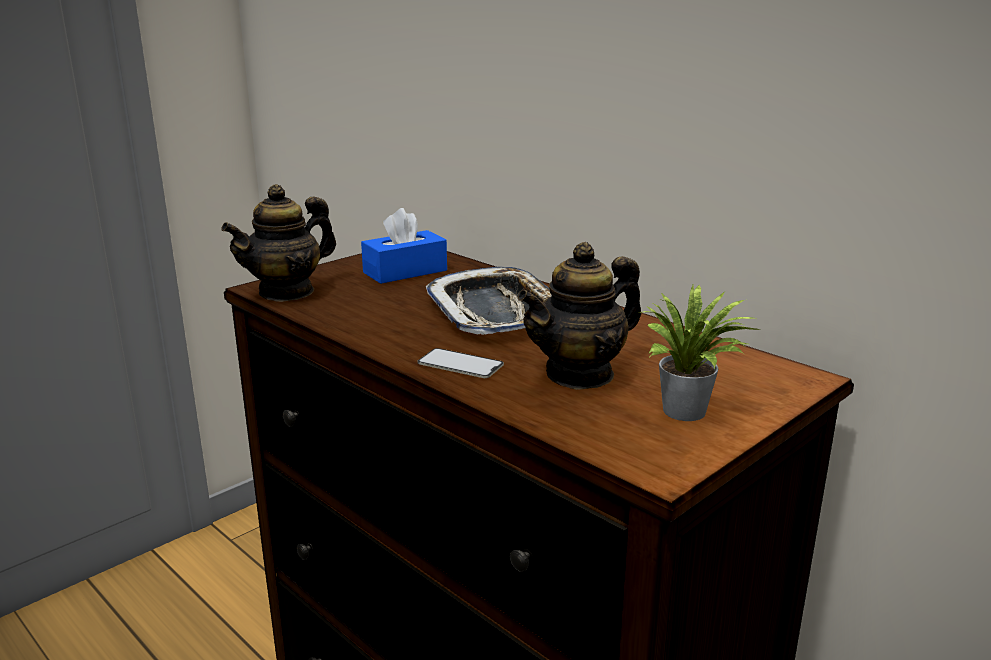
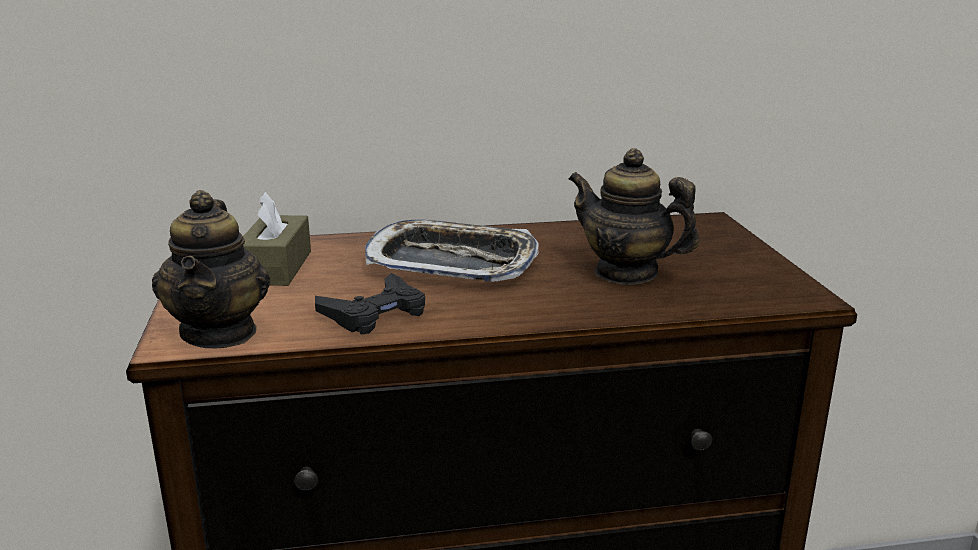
camera: 55 degrees left, 0 degrees up
(368, 318) = (375, 313): none -> black game controller
(405, 271) = (276, 267): blue tissue box -> brown tissue box
(460, 364) = (549, 305): phone -> none
(580, 374) = (626, 273): teapot -> teapot turned 120 degrees clockwise
(688, 413) = (731, 264): potted plant -> none

